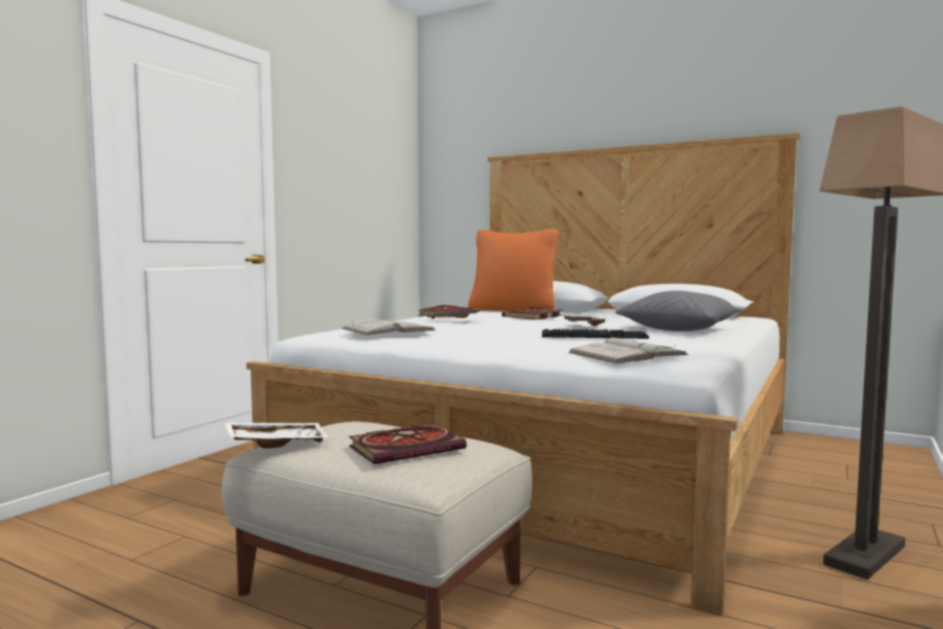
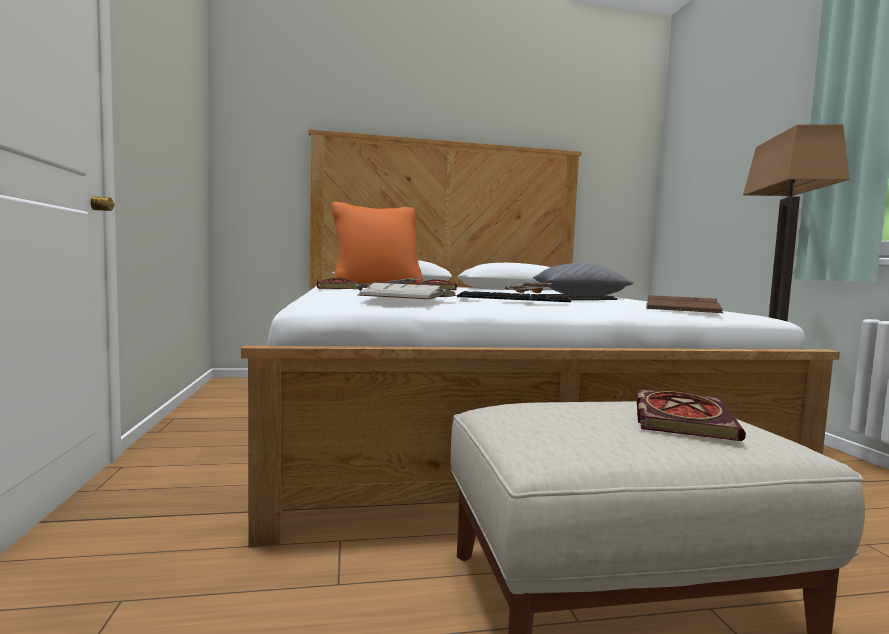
camera: 40 degrees left, 0 degrees up
(276, 443) = (564, 445): white tray -> none
(495, 334) = (515, 298): none -> keyboard
(627, 354) = (681, 308): white book -> brown book

